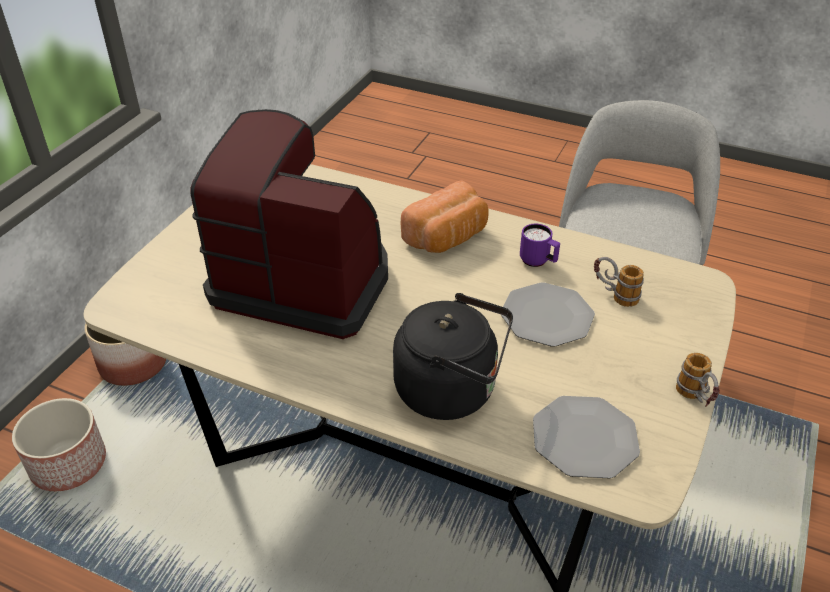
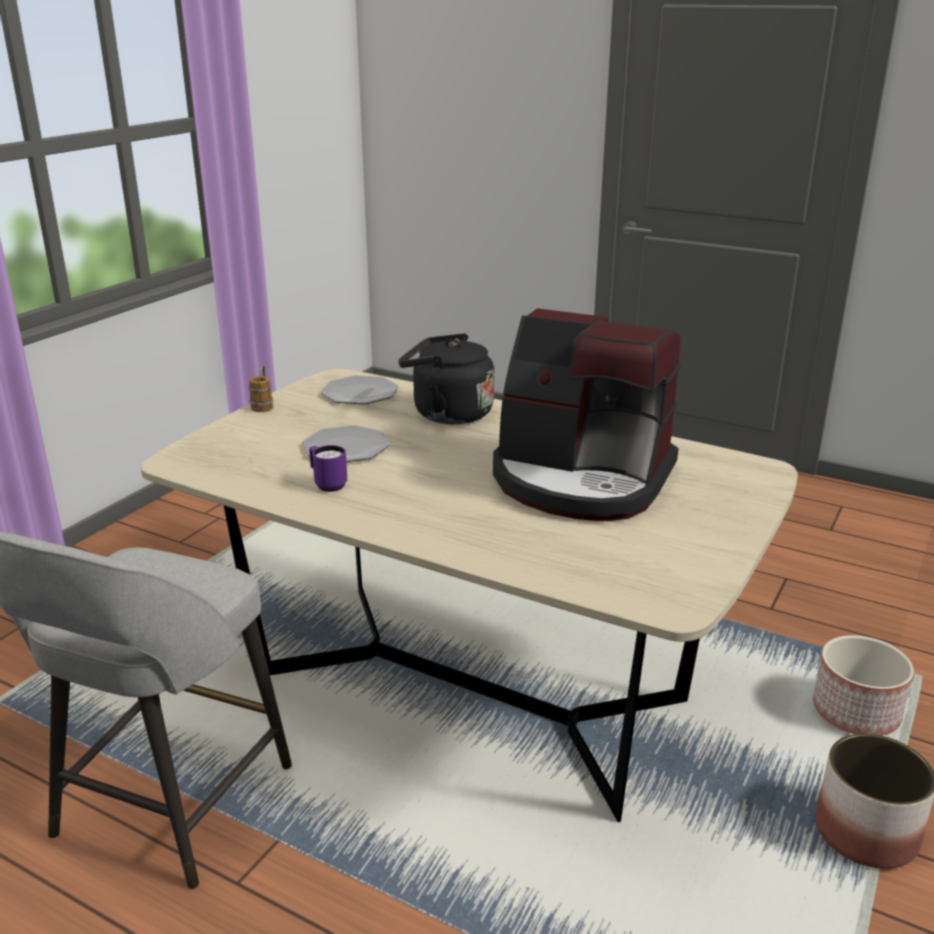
camera: 175 degrees left, 15 degrees down
(448, 238) = (418, 509): bread -> none
(614, 295) = (270, 457): mug -> none

